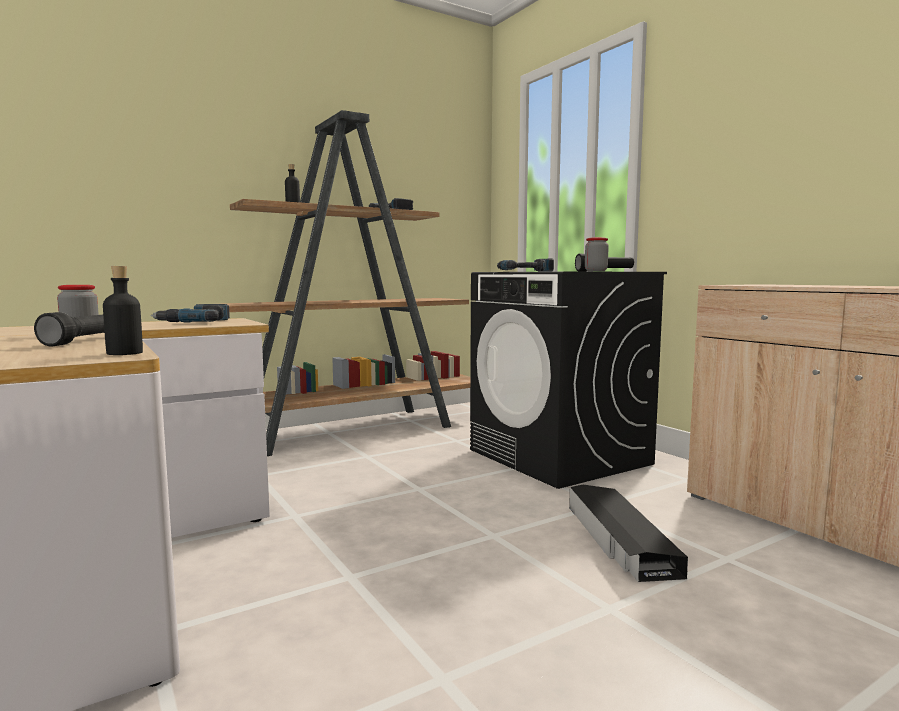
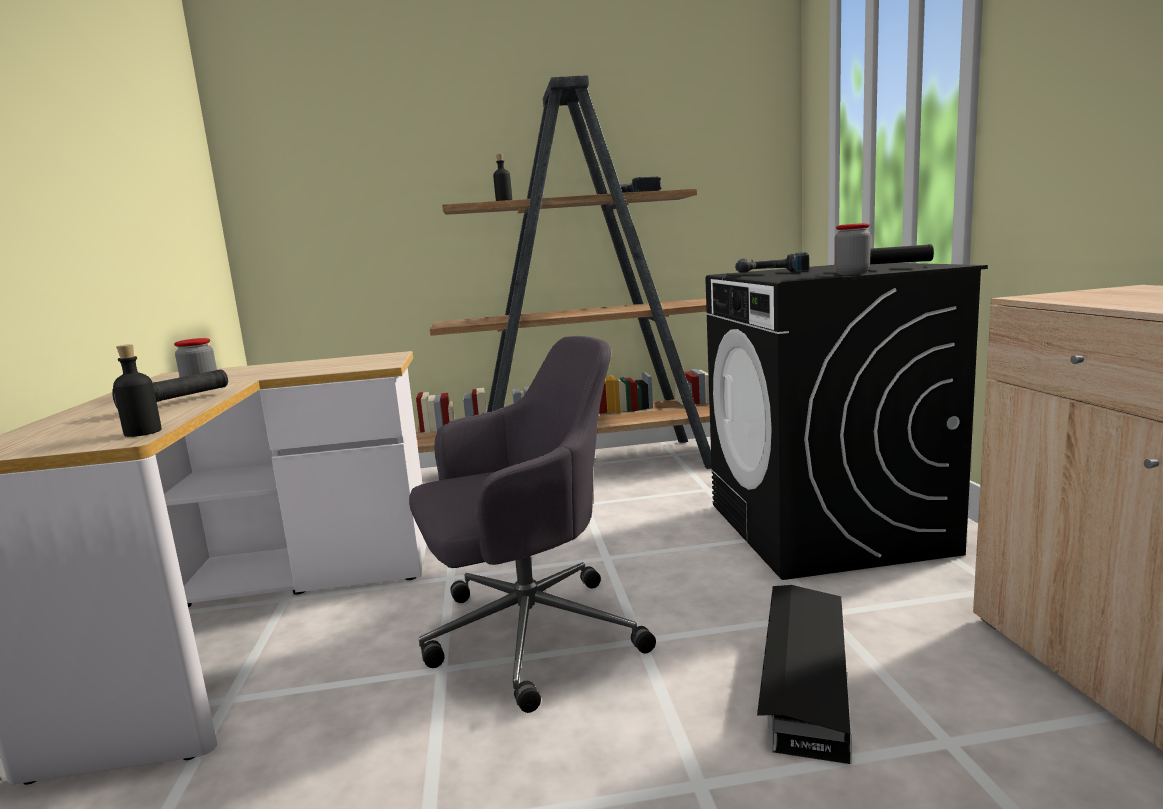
camera: 25 degrees right, 5 degrees up
(195, 322) = (347, 361): power drill -> none
(402, 545) = (526, 636): none -> grey office chair

